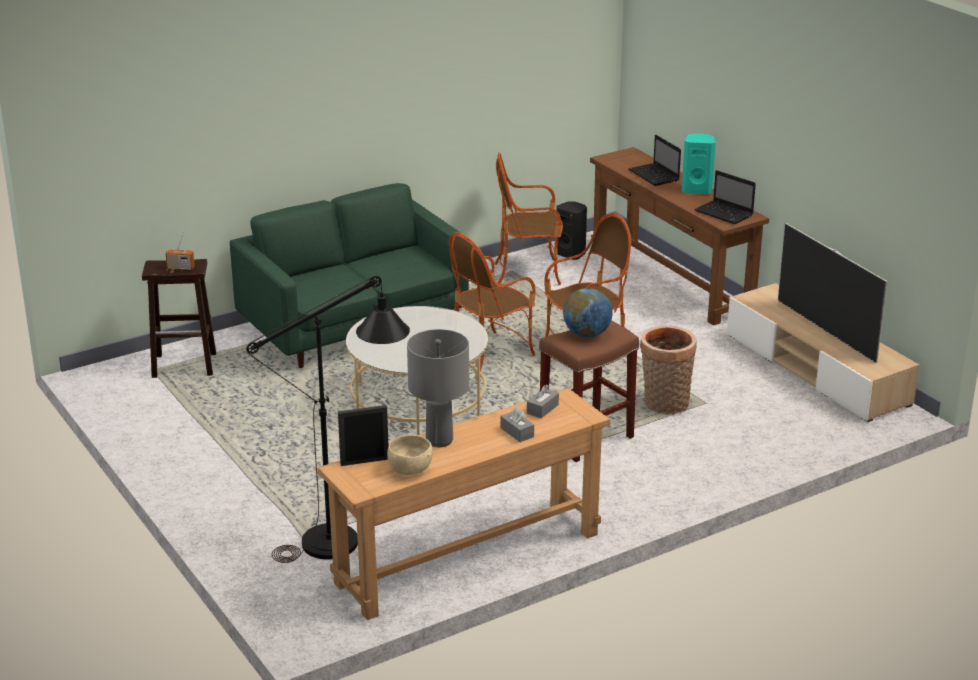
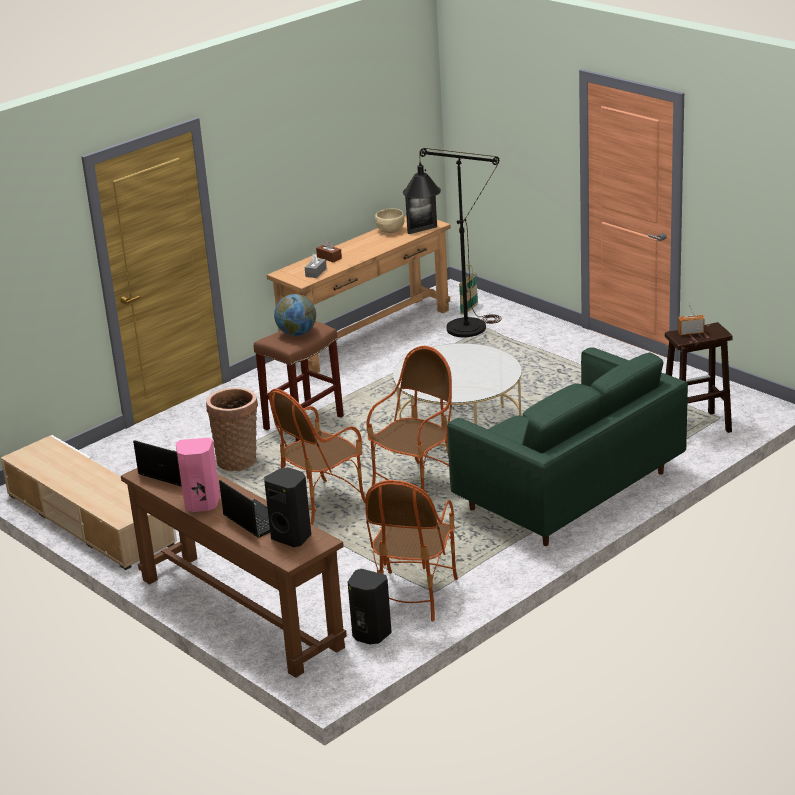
camera: 170 degrees right, 0 degrees up
(304, 579) = (469, 309): none -> basket
(439, 440) = (380, 246): grey table lamp -> none
(517, 432) = (329, 257): grey tissue box -> brown tissue box
(528, 272) = (414, 595): armchair -> armchair turned 120 degrees clockwise
(627, 163) = (292, 537): none -> black speaker
(697, 190) = (201, 504): turquoise speaker -> pink speaker
(826, 330) = (78, 478): television -> none

